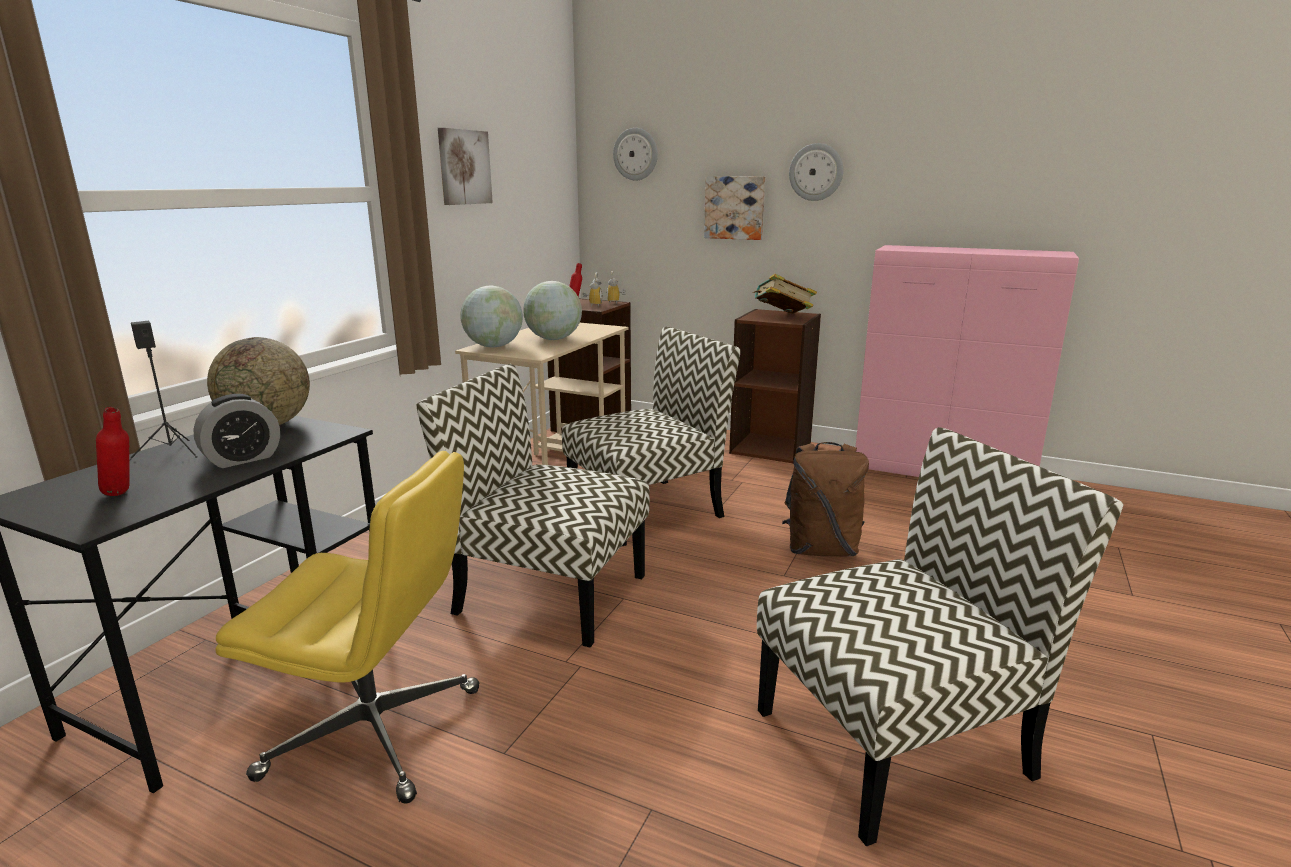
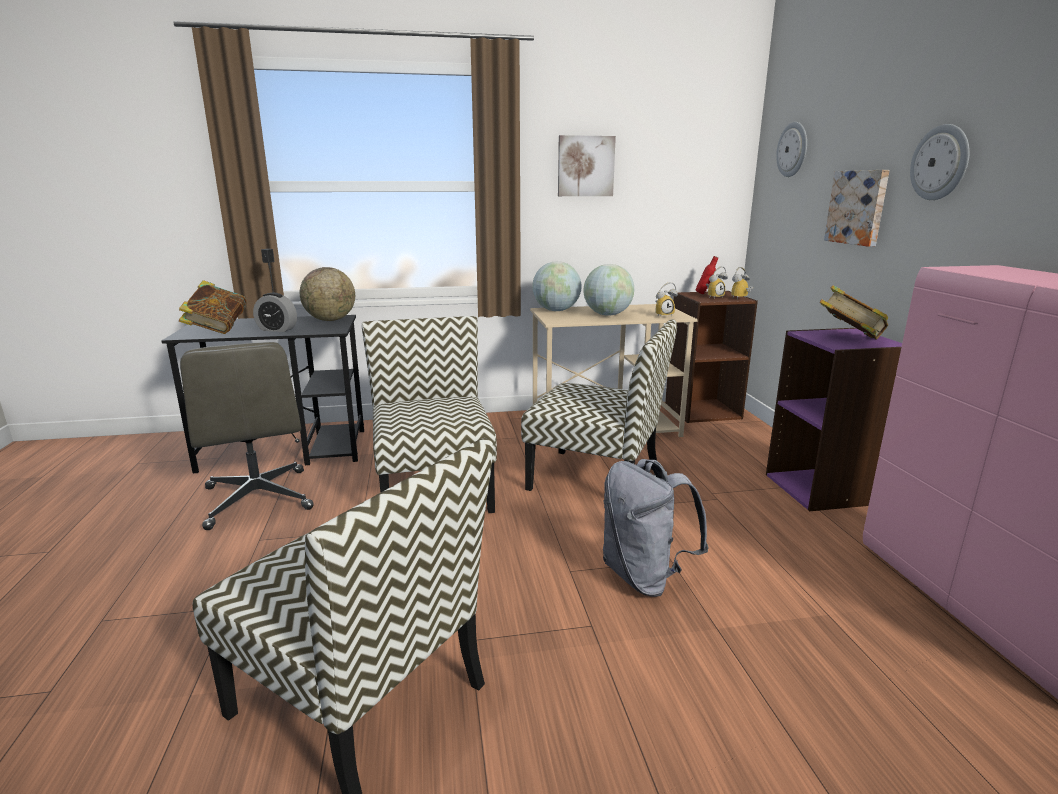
camera: 55 degrees right, 0 degrees up
(123, 495) = (217, 330): red bottle -> book
(377, 732) = (258, 499): yellow office chair -> grey office chair
(596, 329) = (663, 315): none -> alarm clock
(771, 447) = (821, 489): brown bookcase -> purple bookcase
(821, 549) = (645, 577): brown backpack -> grey backpack

